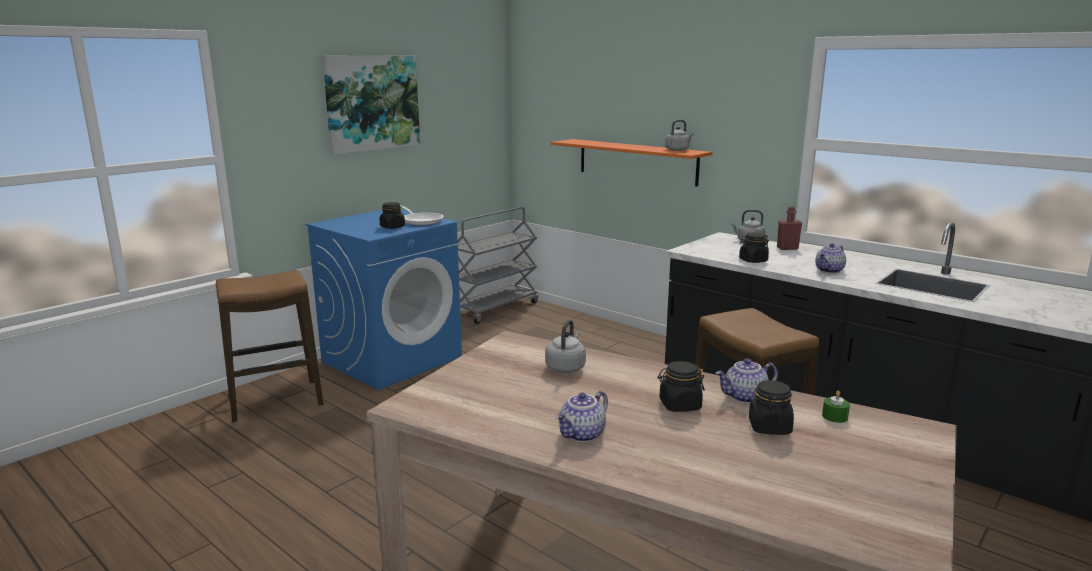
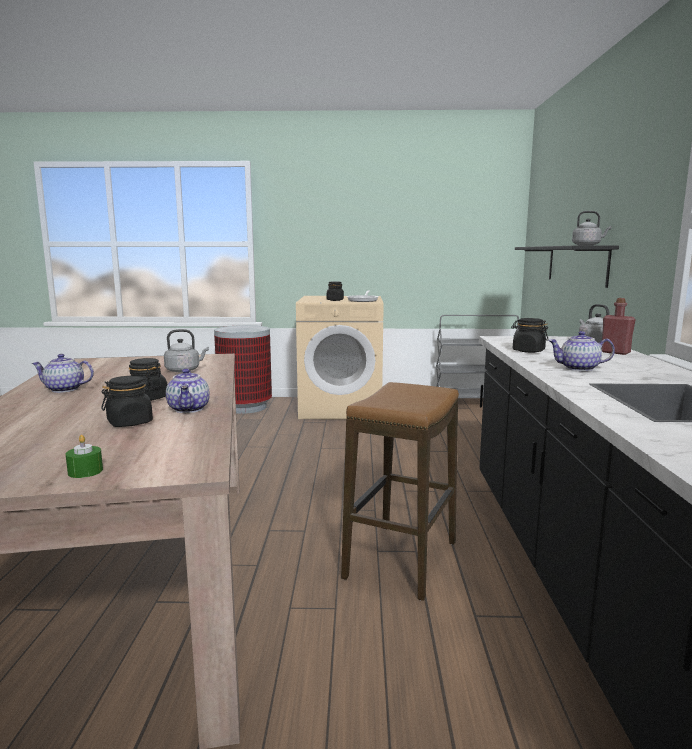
camera: 50 degrees right, 5 degrees down
(276, 401) = (245, 407): stool -> trash can
(372, 103) = (372, 212): picture -> none
(392, 359) = (341, 408): blue washing machine -> beige washing machine
(637, 161) = (576, 264): orange shelf -> black shelf
(745, 397) = (190, 409): teapot -> teapot turned 135 degrees counterclockwise
(834, 416) = (183, 436): green candle -> green candle (85, 471)

